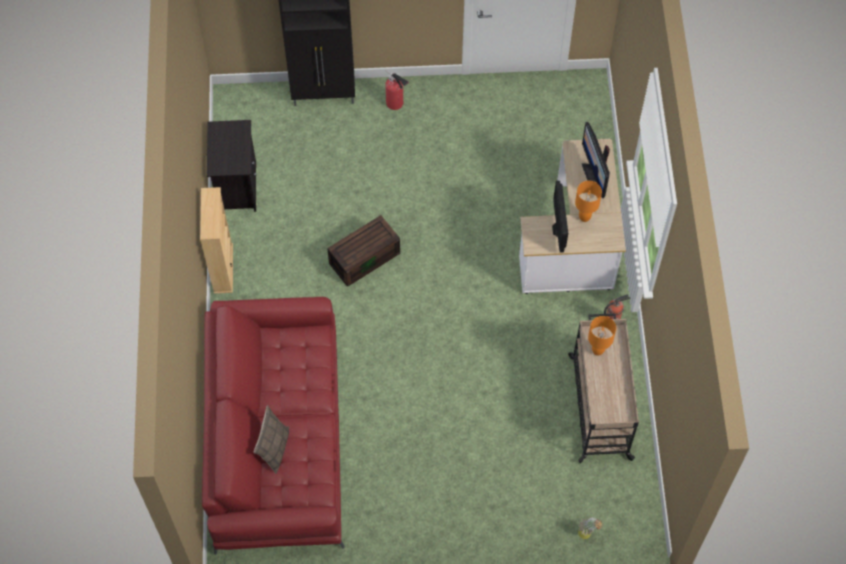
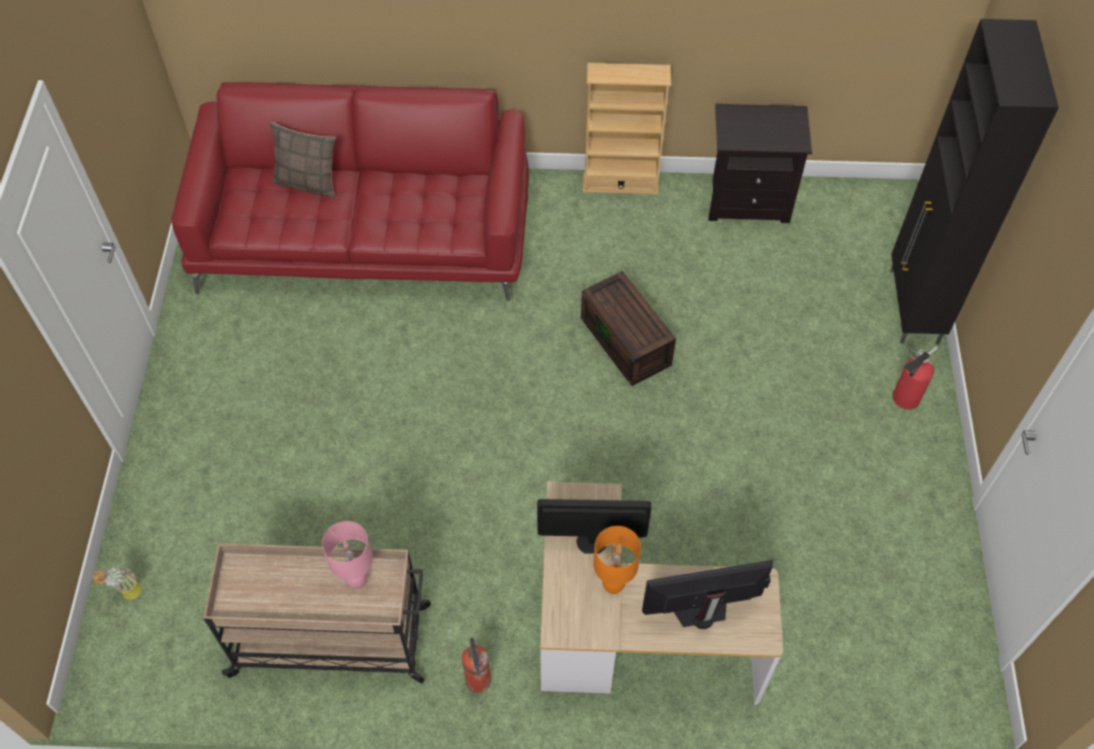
camera: 95 degrees right, 5 degrees down
(597, 351) = (357, 579): orange table lamp -> pink table lamp

